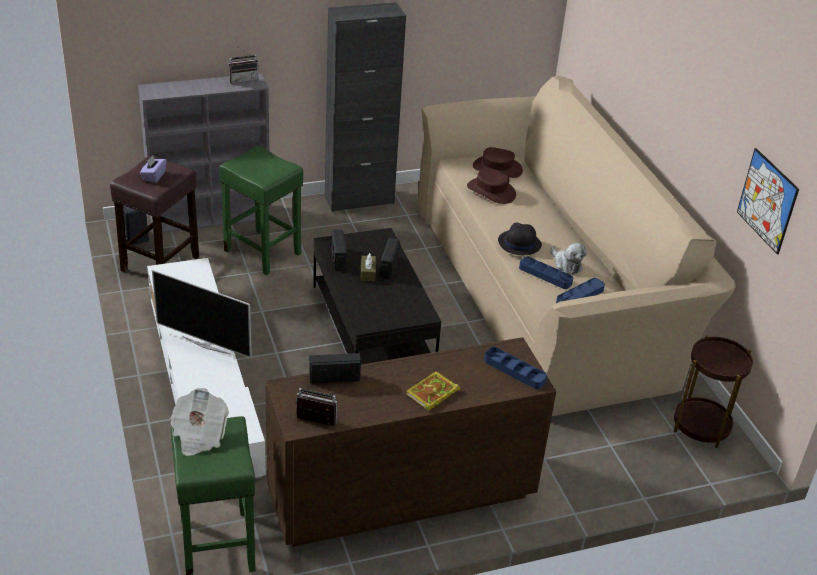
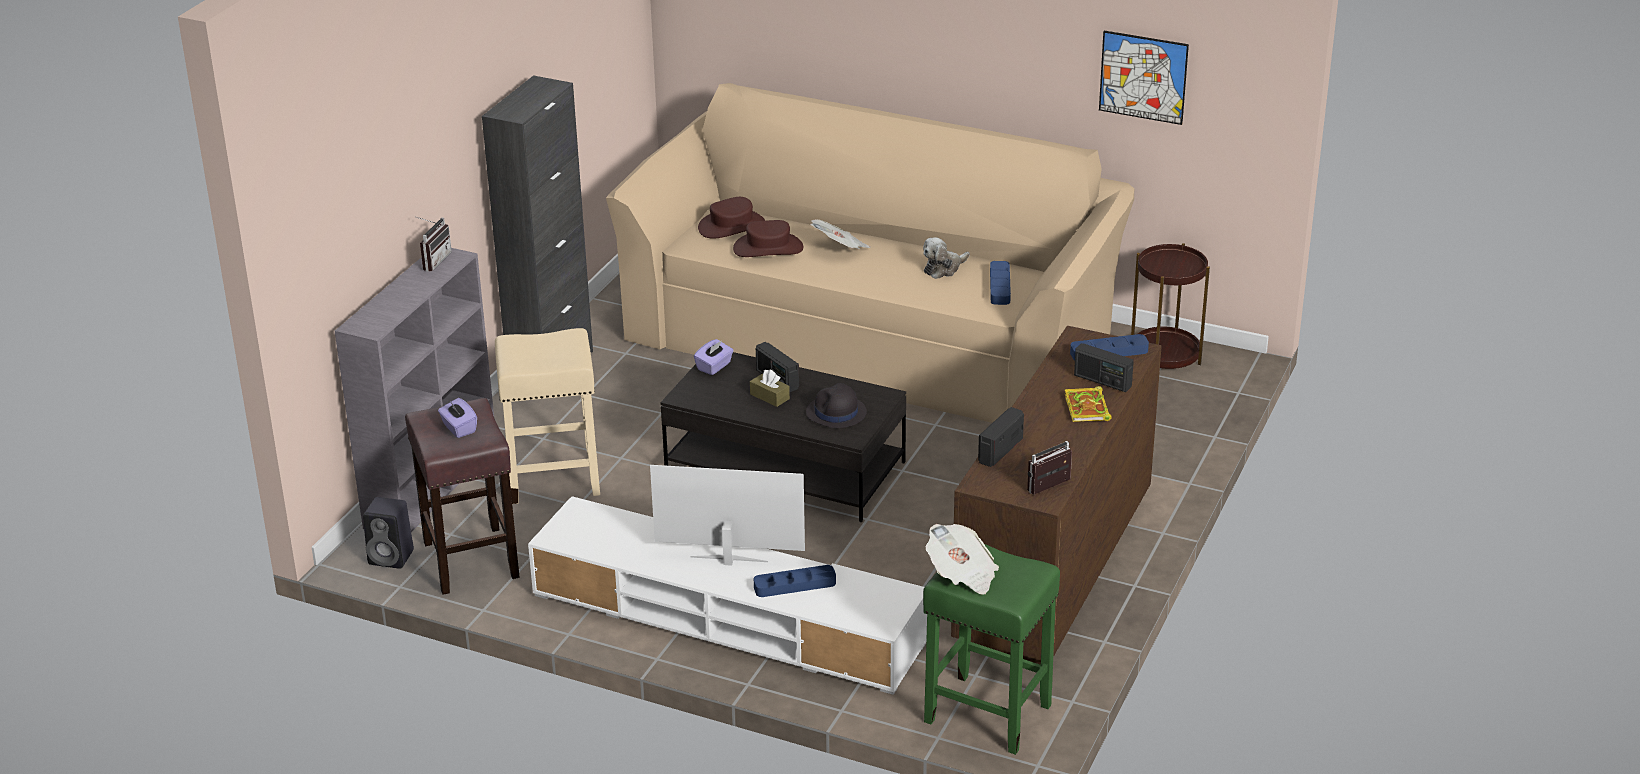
camera: 45 degrees left, 5 degrees down
(206, 344) = (728, 560): television -> television turned 150 degrees counterclockwise
(263, 252) = (555, 478): green stool -> beige stool
(338, 258) = (719, 403): radio -> radio (1102, 381)
(372, 238) = (714, 367): none -> purple tissue box
(519, 243) = (878, 276): black hat -> black hat (836, 413)
(528, 216) = (840, 249): none -> newspaper
(545, 275) = (945, 288): blue tray -> blue tray (794, 585)
(566, 264) = (943, 268): plush toy -> plush toy turned 135 degrees clockwise

